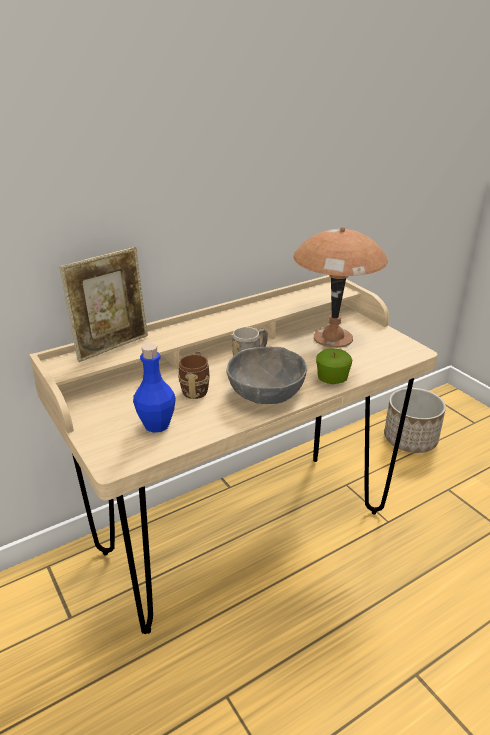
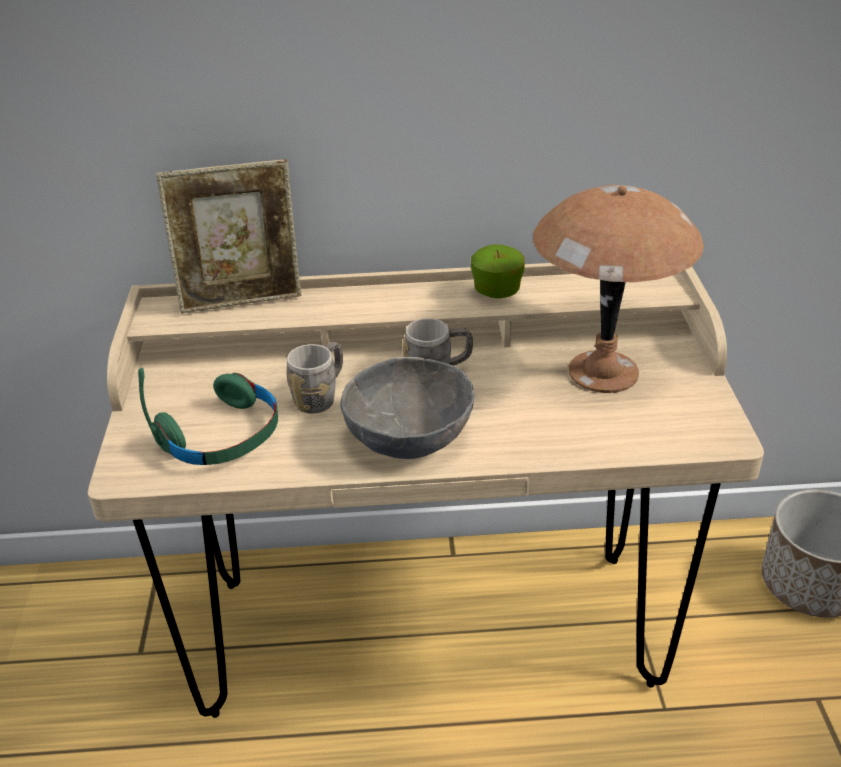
camera: 30 degrees right, 5 degrees up
(156, 425) = (222, 436): blue bottle -> green headphones
(196, 388) = (321, 396): brown mug -> grey mug
(332, 379) = (530, 445): apple -> apple (497, 292)

